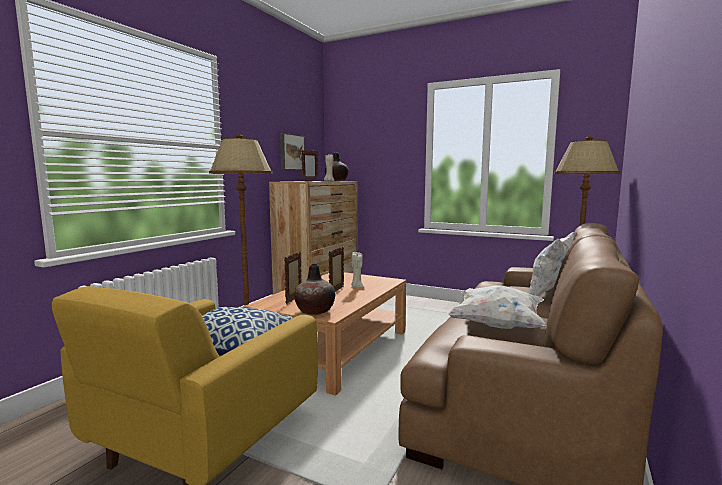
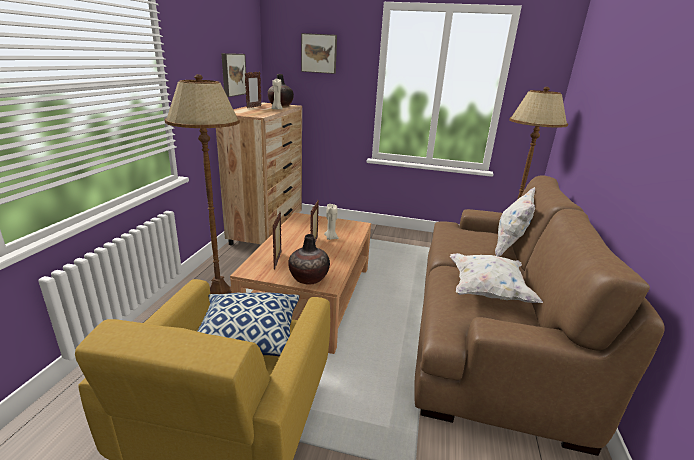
camera: 15 degrees left, 15 degrees up
(372, 134) = (319, 53): none -> picture

